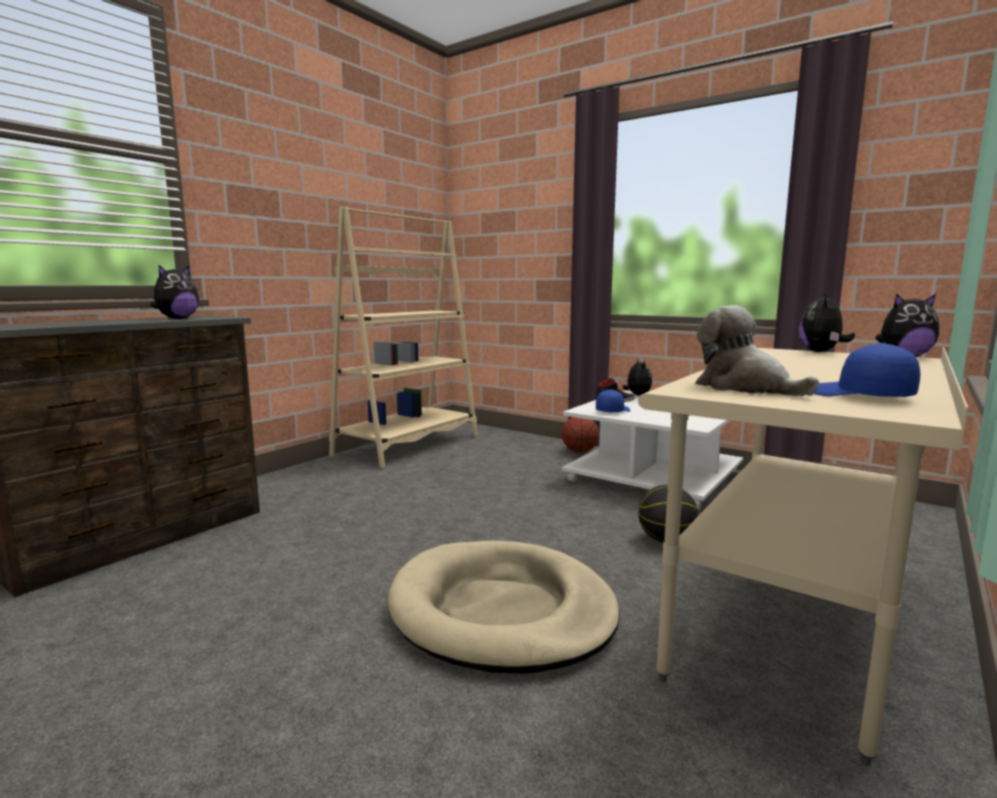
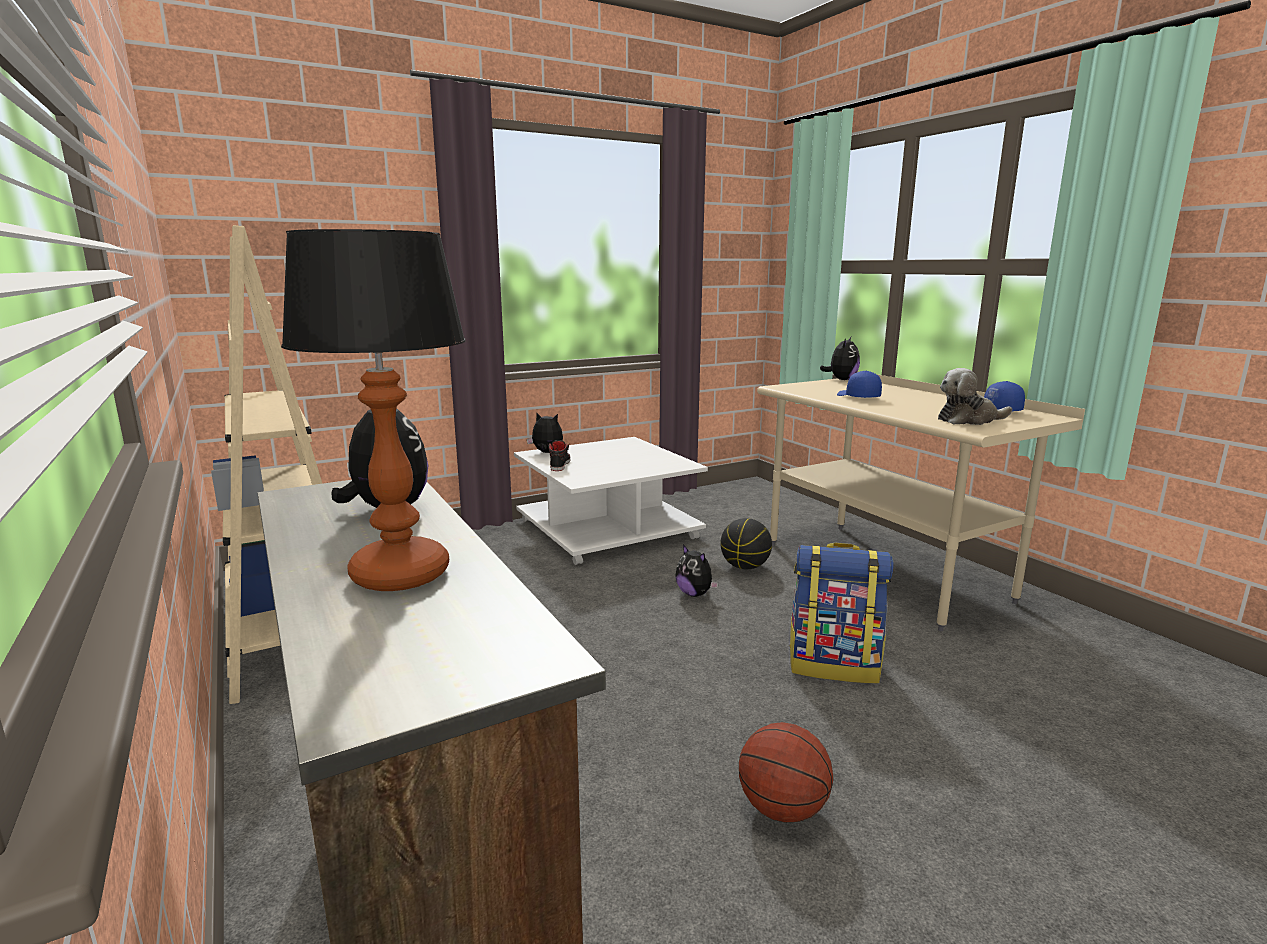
camera: 65 degrees left, 5 degrees up
(87, 322) = (400, 573): none -> table lamp
(501, 611) = (834, 665): beige dog bed -> backpack
(579, 451) = (496, 537): basketball -> basketball (782, 809)
(612, 411) = (599, 474): blue cap -> blue cap (857, 397)
(821, 352) = (803, 383): plush toy -> plush toy (695, 594)

